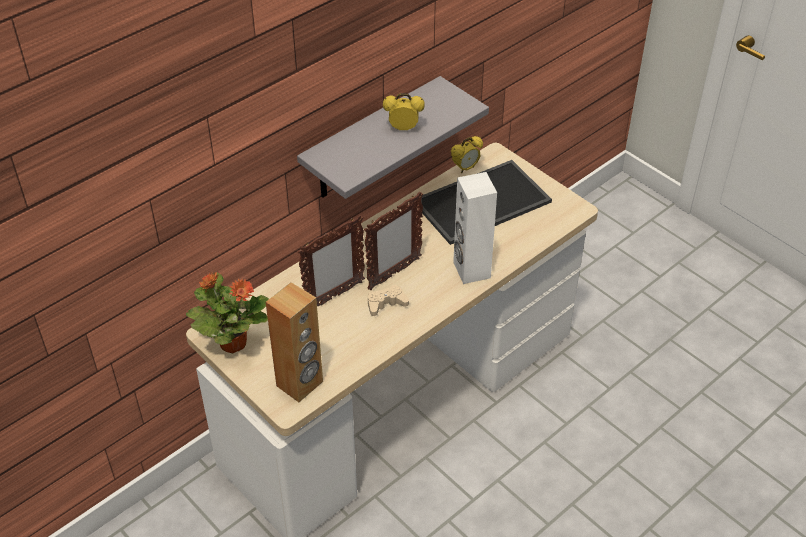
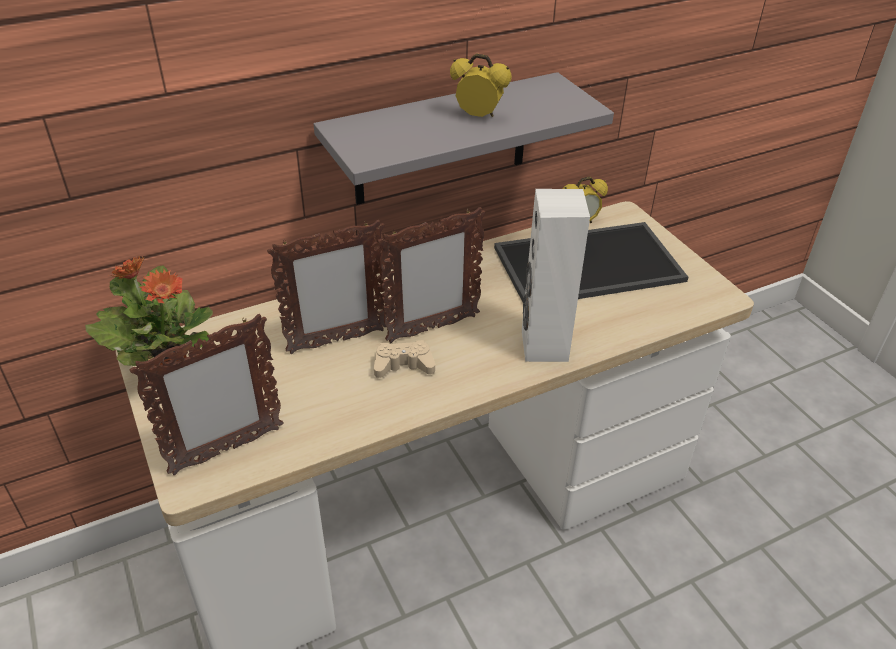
camera: 15 degrees right, 5 degrees down
(300, 384) = (226, 450): brown speaker -> picture frame

